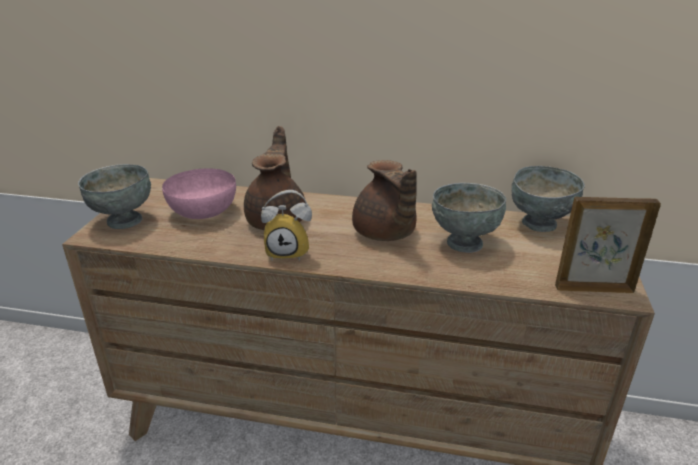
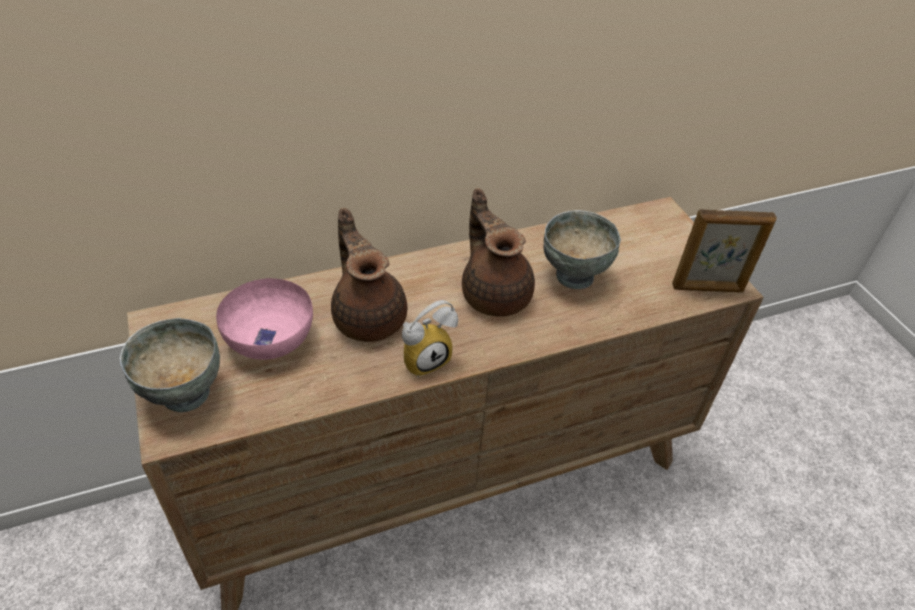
camera: 35 degrees left, 15 degrees up
(385, 234) = (495, 293): brown teapot -> brown teapot turned 150 degrees counterclockwise
(540, 224) = (617, 226): grey bowl -> none
(593, 288) = (708, 288): picture frame -> picture frame turned 150 degrees counterclockwise

